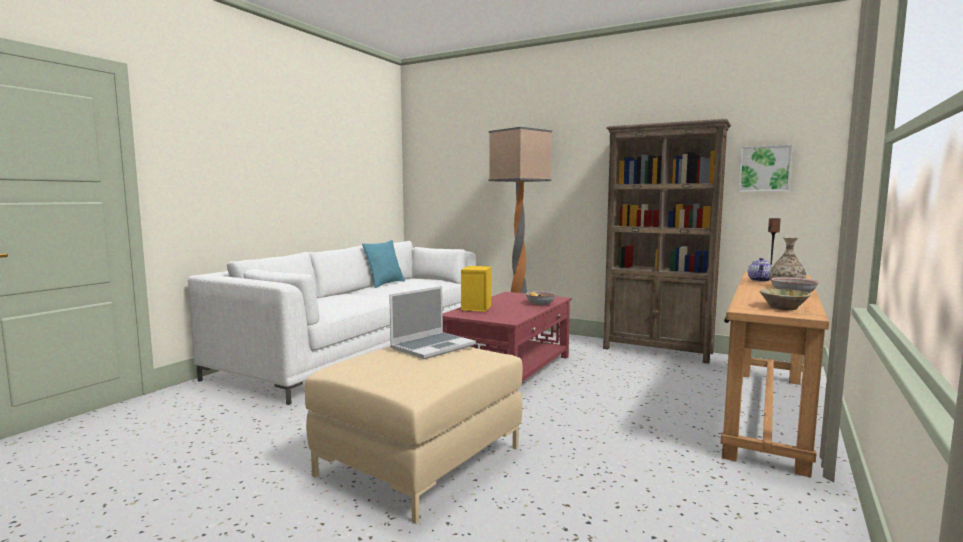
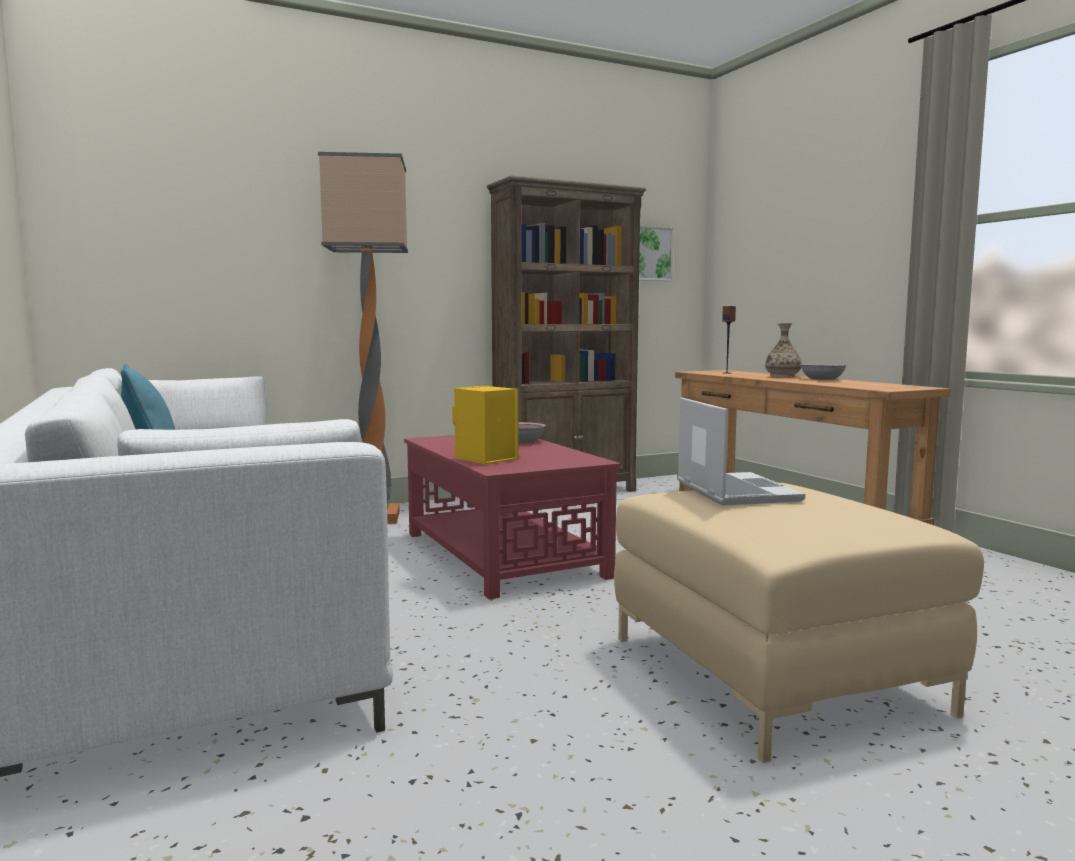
camera: 55 degrees left, 0 degrees up
(760, 280) = (737, 375): teapot -> none
(783, 307) = (885, 385): beige bowl -> none

